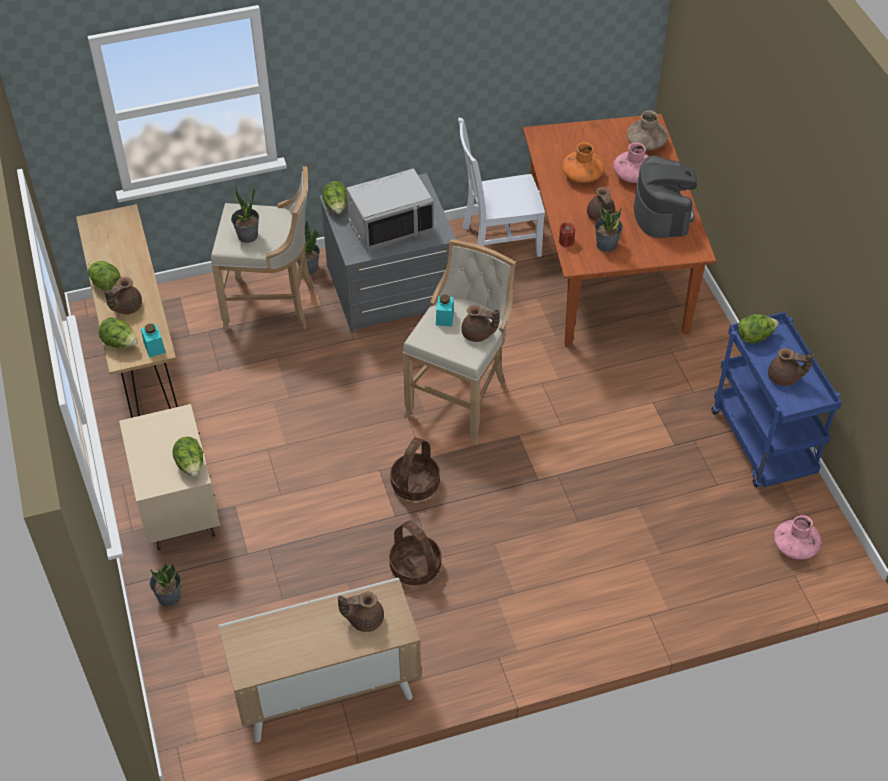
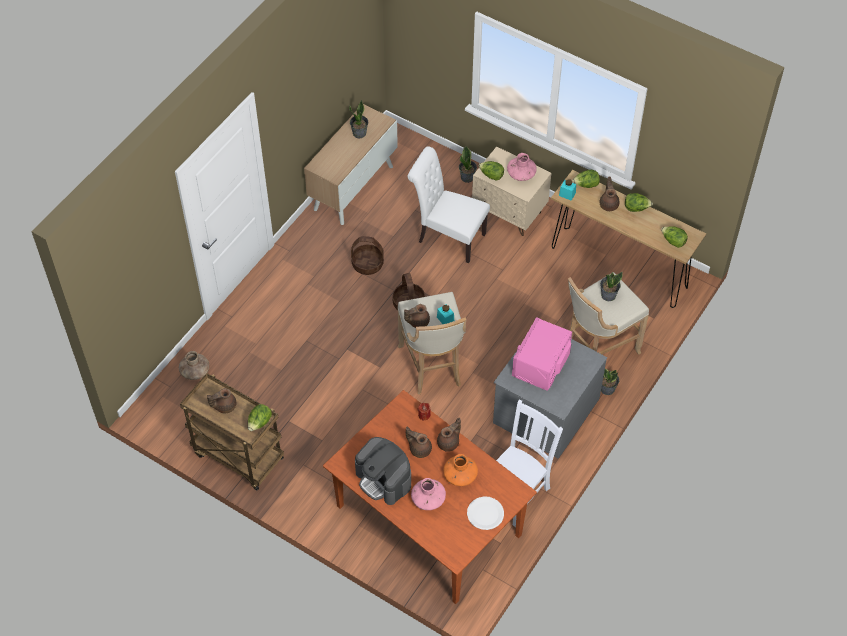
camera: 140 degrees right, 5 degrees up
(283, 533) = (447, 237): none -> white chair
(336, 207) = (587, 355): lettuce -> lettuce (673, 241)
(364, 619) = (336, 160): brown teapot -> brown teapot (449, 442)
(390, 226) = (541, 364): grey microwave -> pink microwave
(589, 137) = (485, 514): none -> white plate
(606, 244) = (398, 429): potted plant -> potted plant (359, 133)
(646, 143) = (443, 535): brown vase -> brown vase (195, 371)
(763, 445) = (237, 456): blue cart -> brown cart
(795, 546) = (179, 403): pink vase -> pink vase (521, 174)

